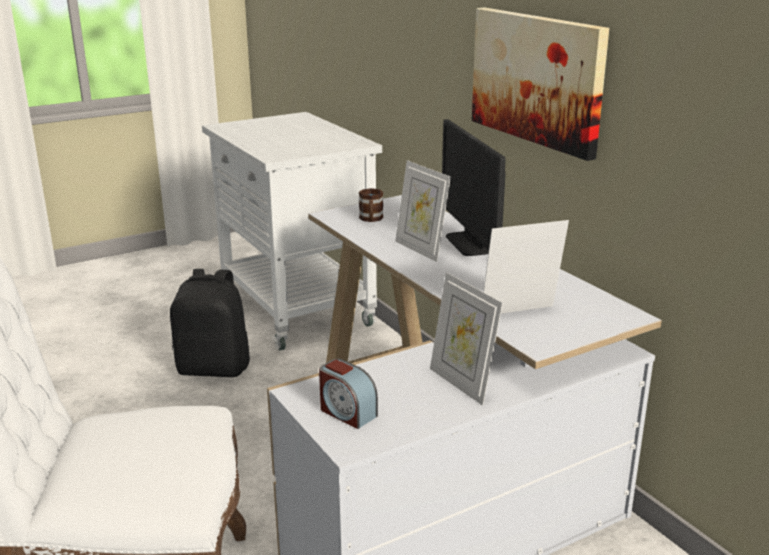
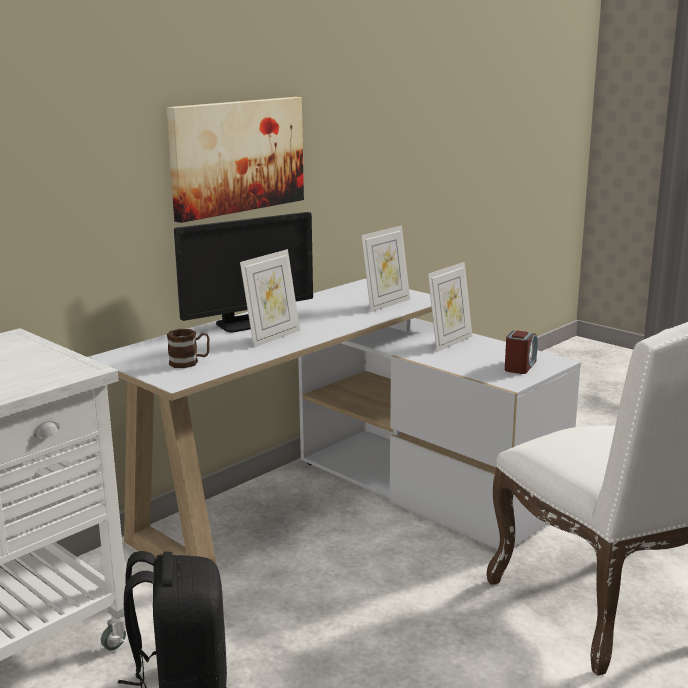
camera: 105 degrees left, 5 degrees down
(520, 314) = (386, 304): picture frame -> picture frame turned 105 degrees counterclockwise

